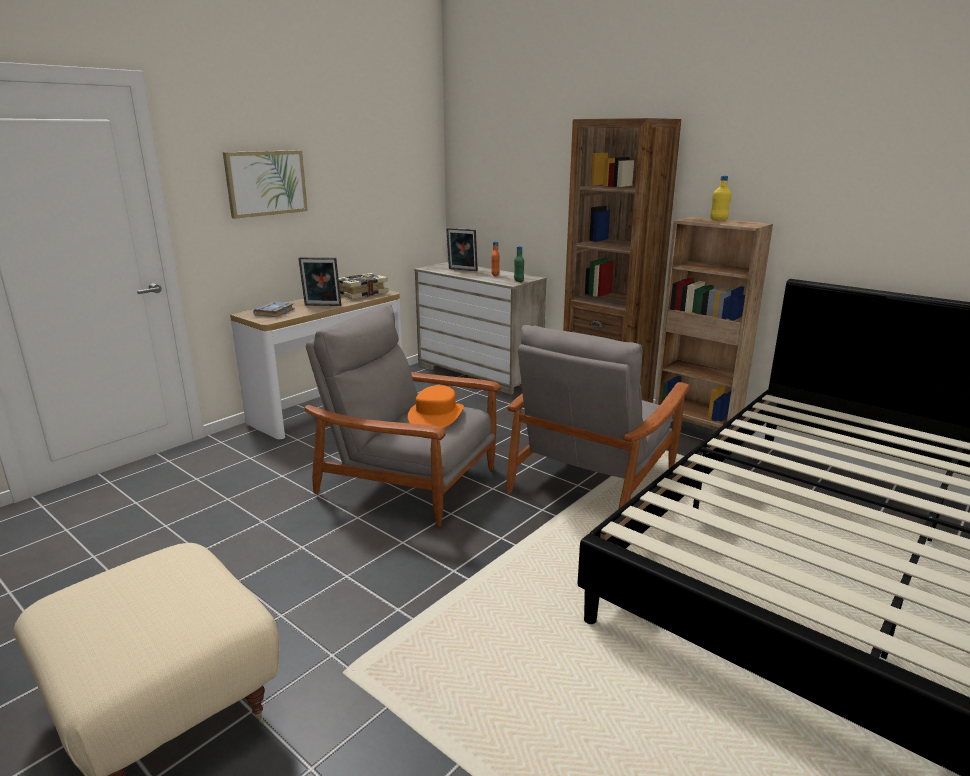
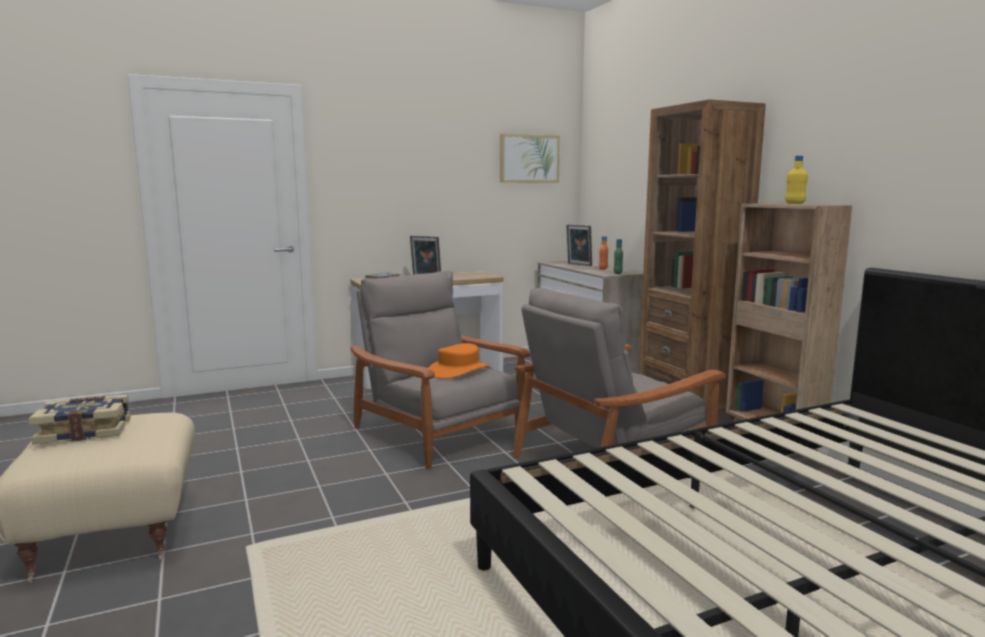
camera: 25 degrees right, 10 degrees down
(266, 183) = (395, 174): picture -> picture (529, 159)
(361, 293) = (470, 275): book -> book (85, 431)

